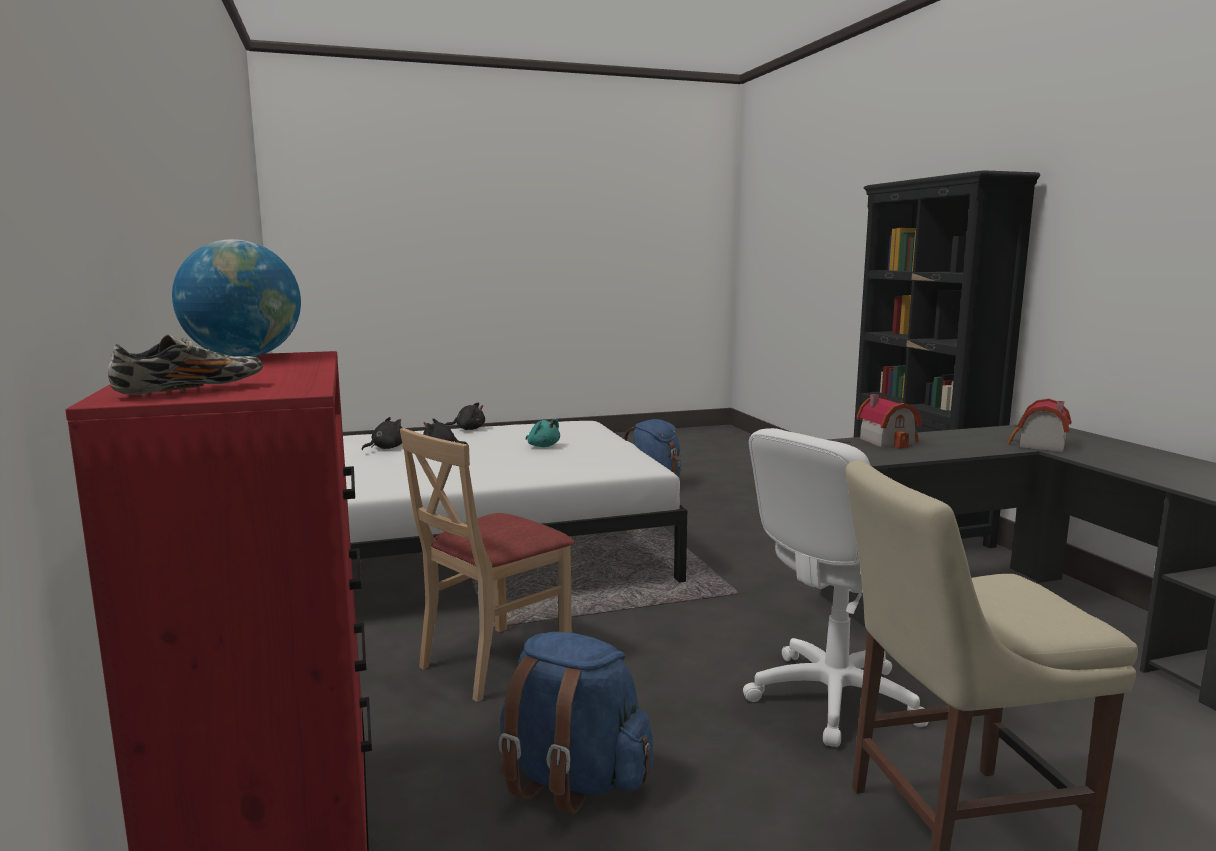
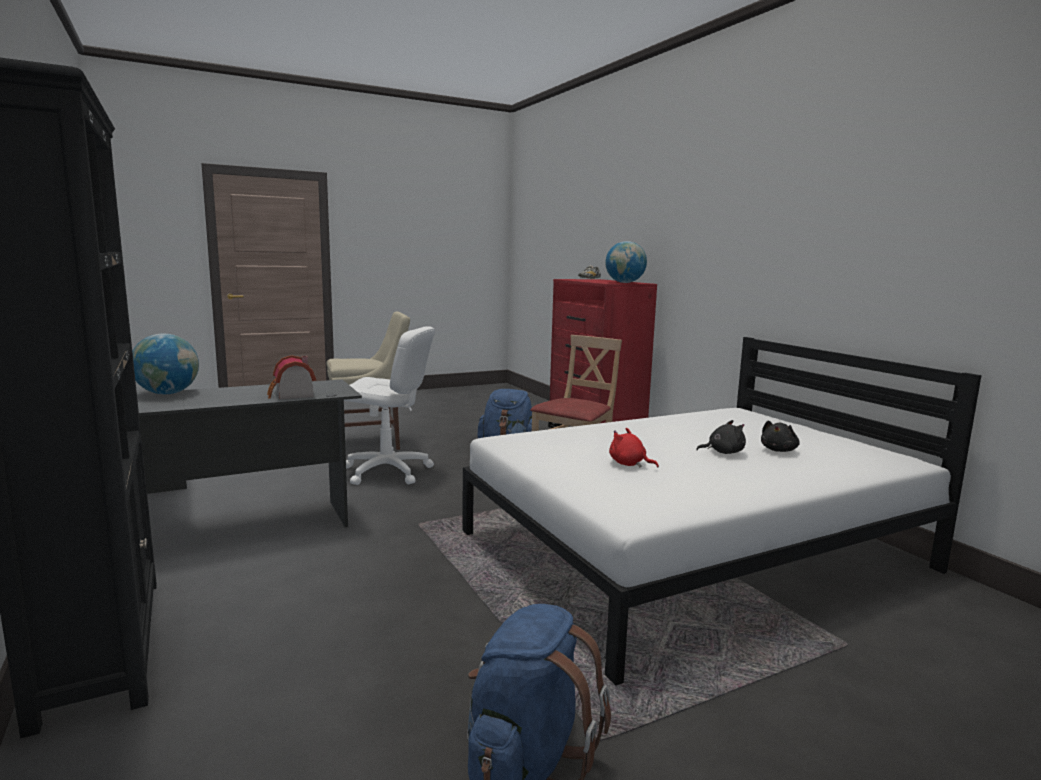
camera: 170 degrees right, 0 degrees up
(468, 429) = (770, 491): black plush toy -> none
(543, 446) = (629, 464): turquoise plush toy -> red plush toy
(833, 697) = (387, 471): white office chair -> white office chair turned 60 degrees clockwise
(1038, 445) = (167, 393): toy house -> globe

